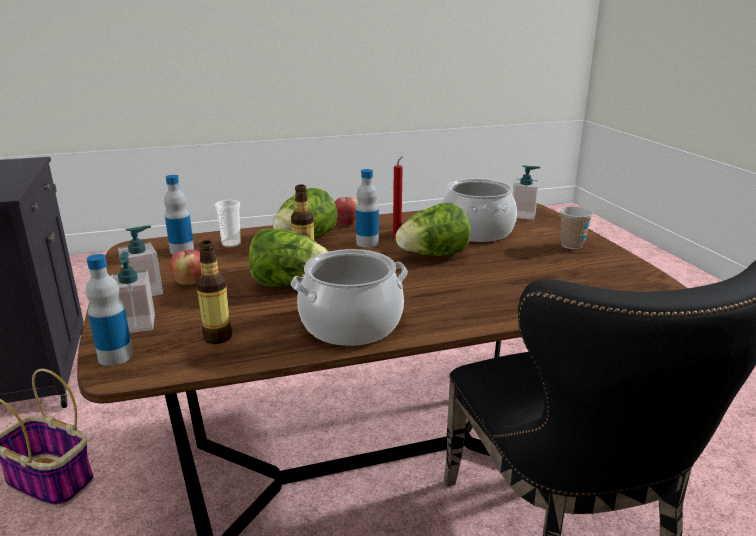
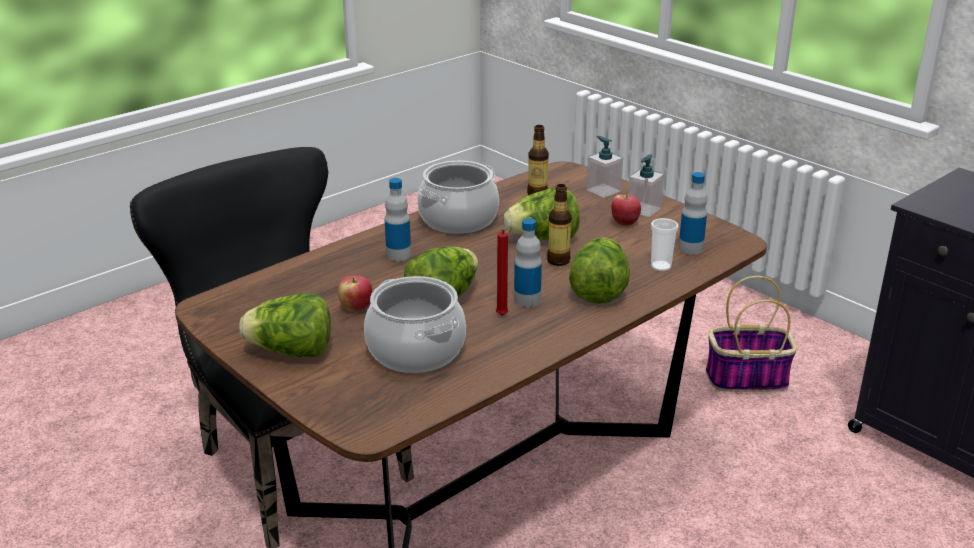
camera: 155 degrees right, 5 degrees up
(115, 356) = (579, 174): bottle -> bottle (398, 255)
(346, 224) = (584, 326): apple -> apple (356, 308)
(523, 215) = (365, 405): soap dispenser -> none
(571, 245) = (292, 352): cup -> lettuce

